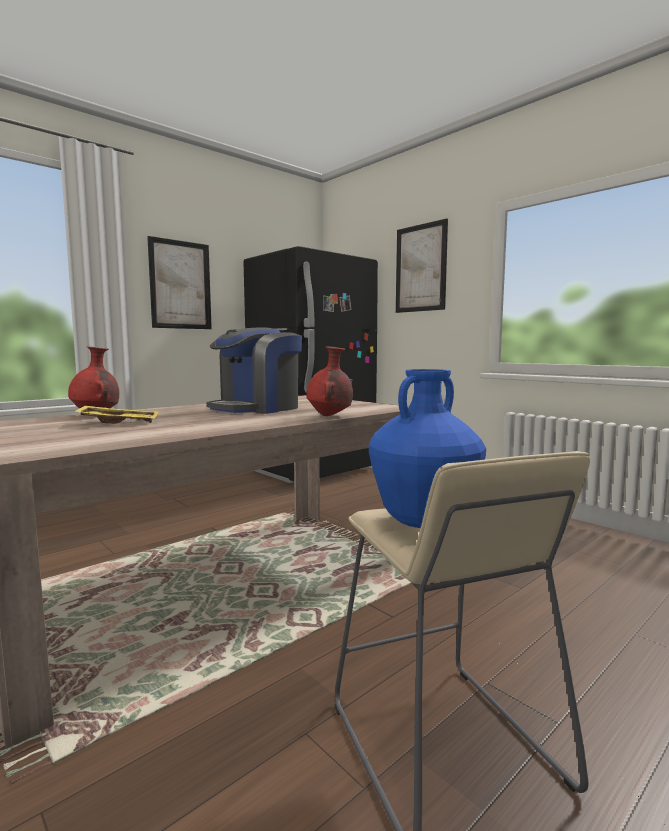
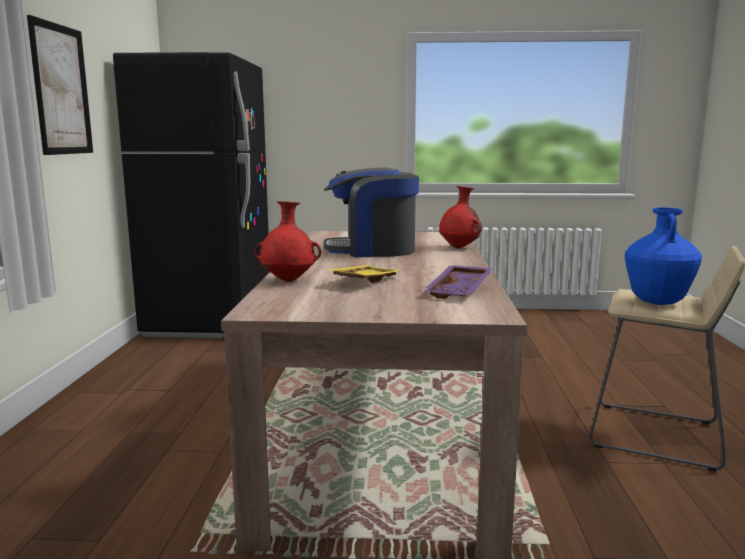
camera: 45 degrees left, 5 degrees up
(111, 439) = (460, 291): none -> purple tray
(257, 408) = (372, 250): coffee machine -> coffee machine turned 90 degrees clockwise
(420, 268) = (320, 84): picture -> none

